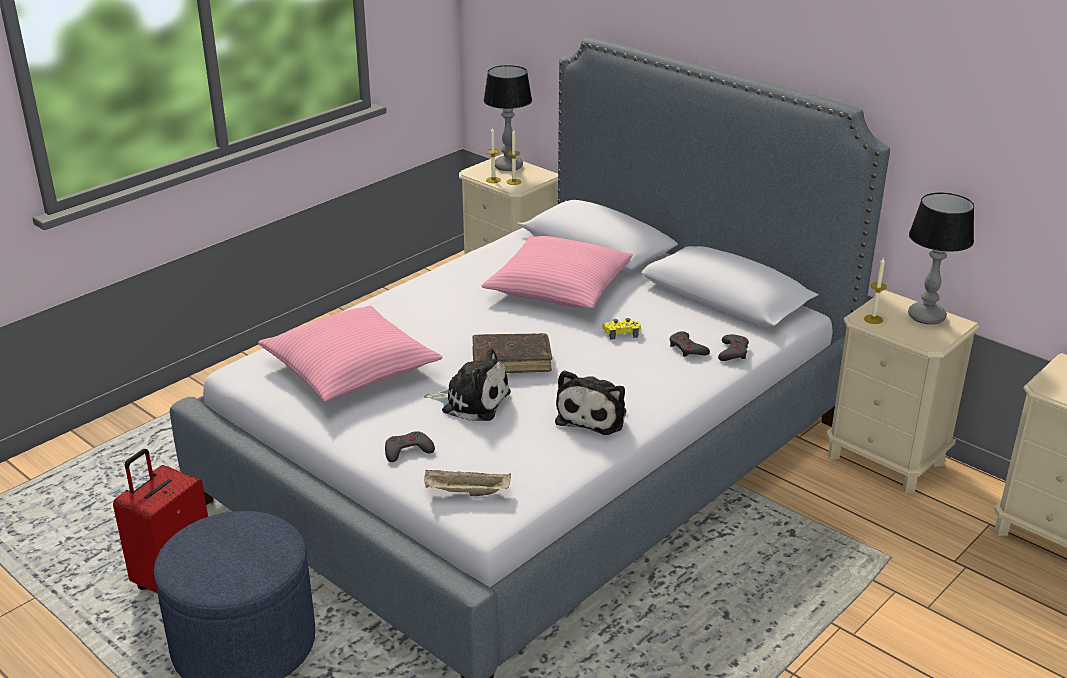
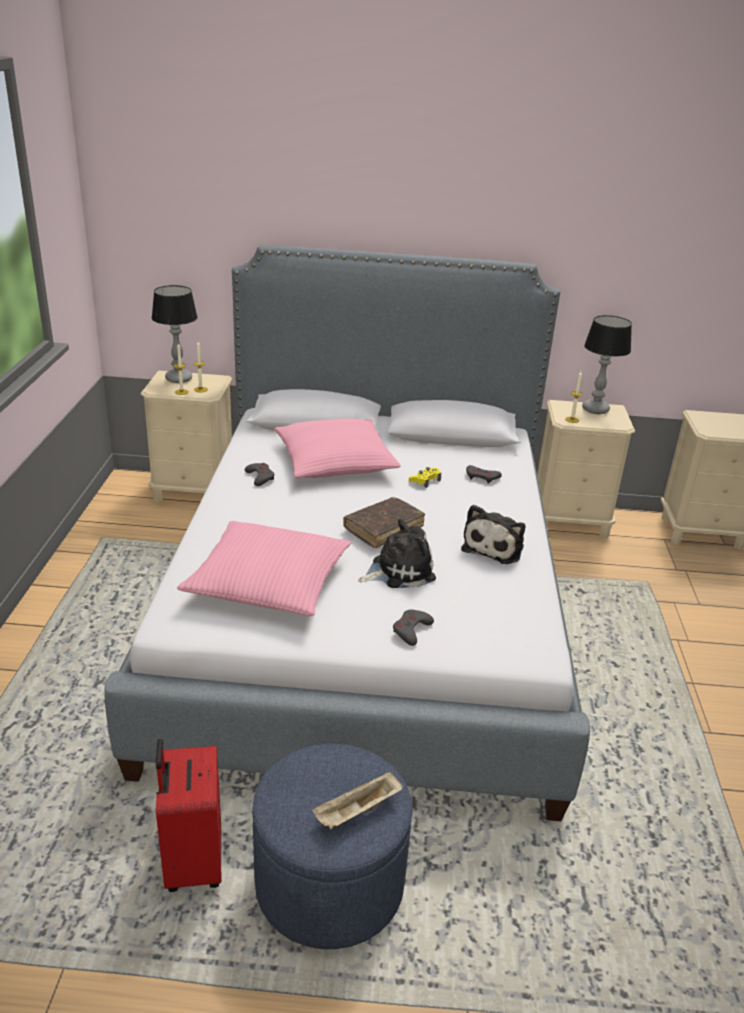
camera: 40 degrees left, 0 degrees up
(466, 493) = (499, 643): beige tray -> beige tray (357, 812)
(593, 415) = (494, 547): plush toy -> plush toy turned 45 degrees clockwise
(733, 352) = (511, 470): grey game controller -> grey game controller (260, 477)

